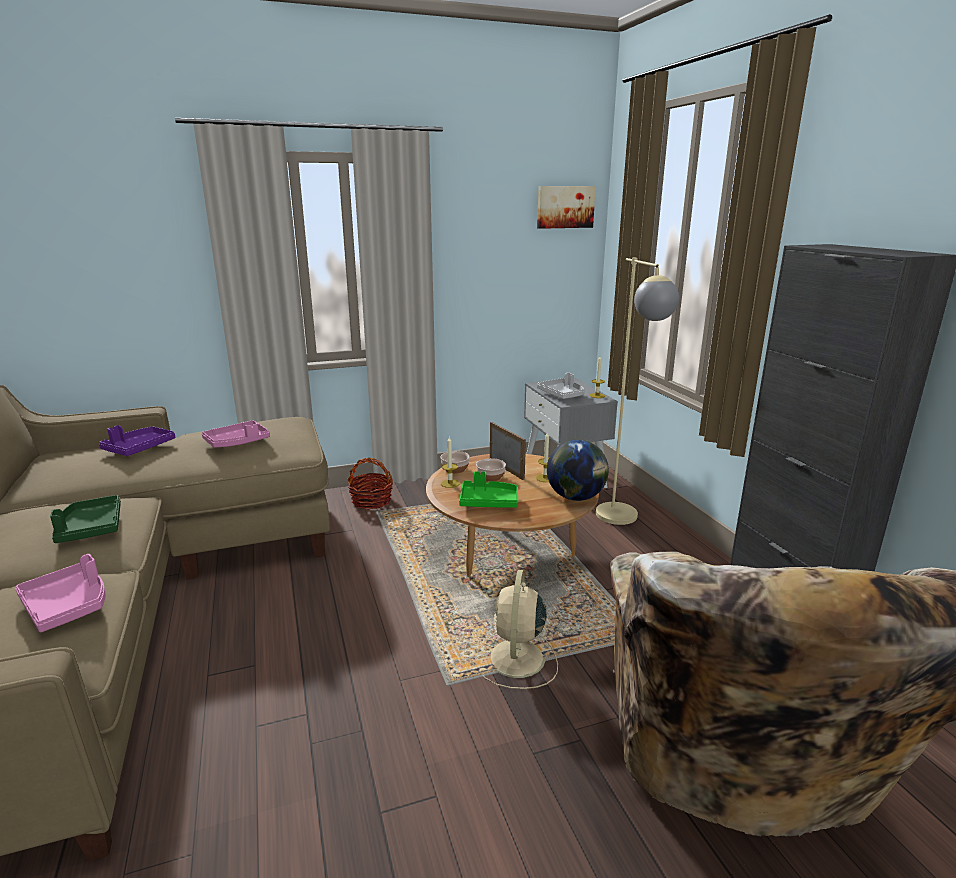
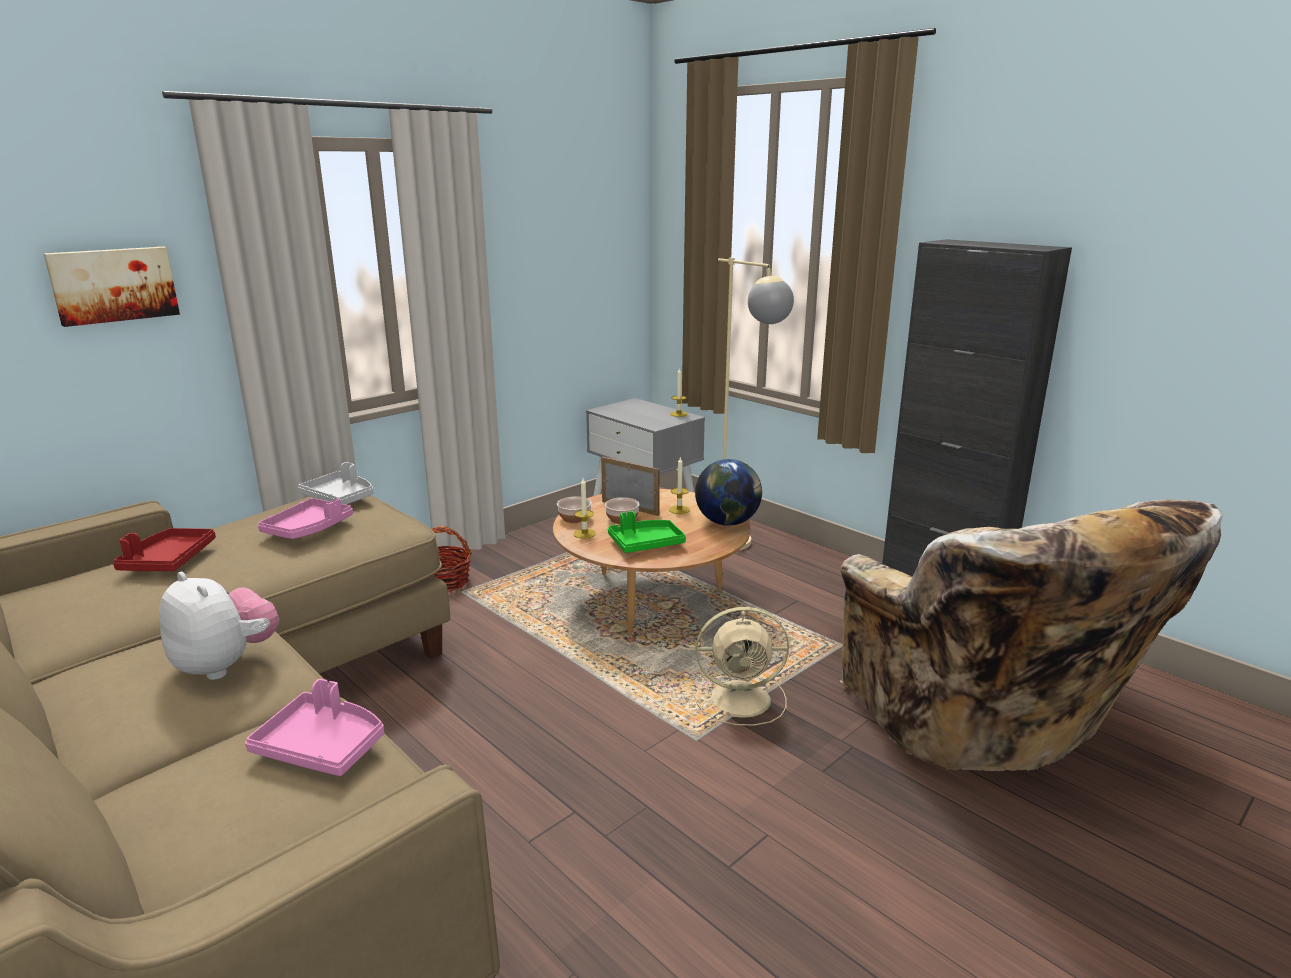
camera: 25 degrees left, 0 degrees up
(90, 528) = (226, 664): green tray -> plush toy
(139, 448) = (168, 560): purple tray -> red tray
(516, 660) = (742, 699): beige fan -> beige fan turned 75 degrees counterclockwise
(562, 395) = (641, 418): grey tray -> grey tray (340, 497)
(565, 207) = (612, 201): picture -> picture (113, 285)

